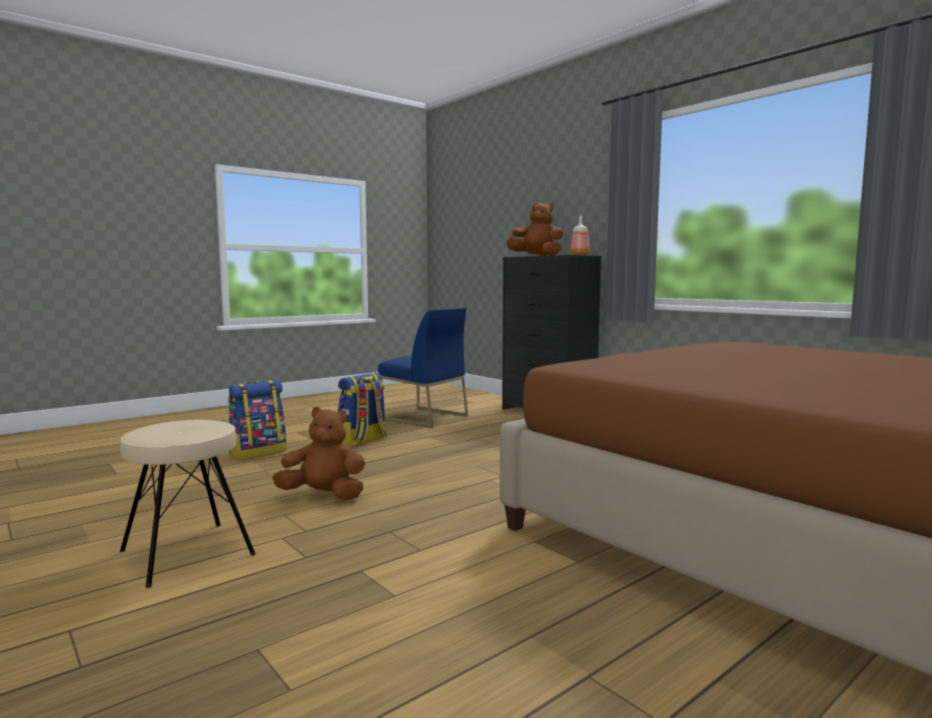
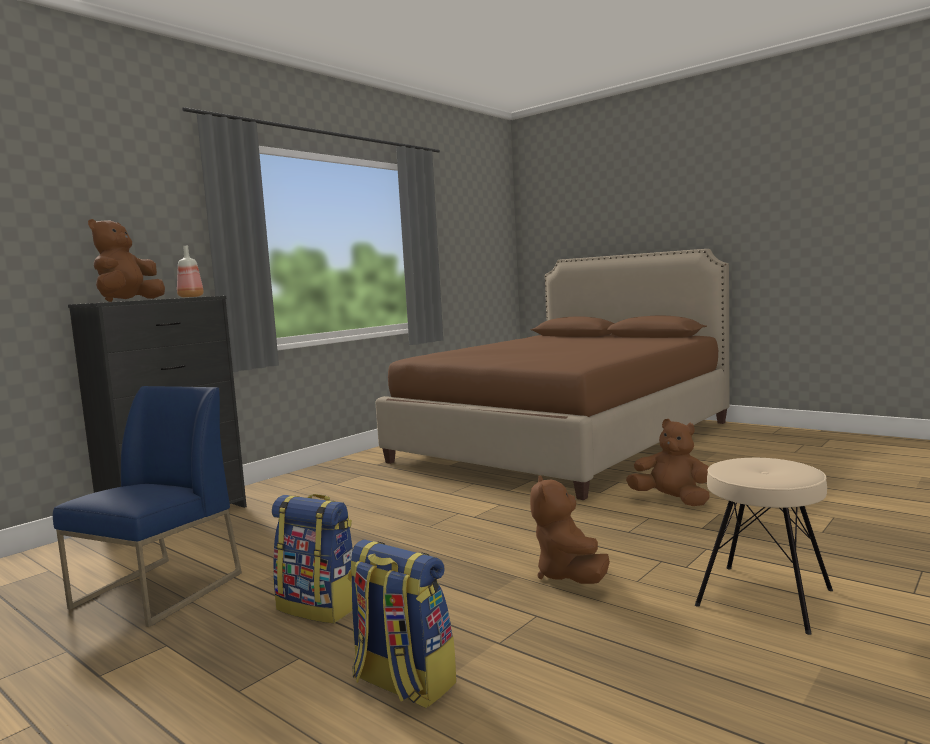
camera: 100 degrees left, 0 degrees up
(471, 578) = (672, 500): none -> brown plush toy

